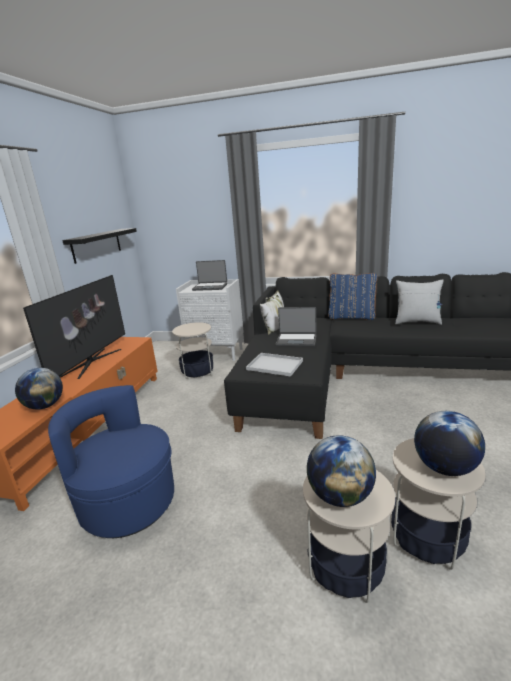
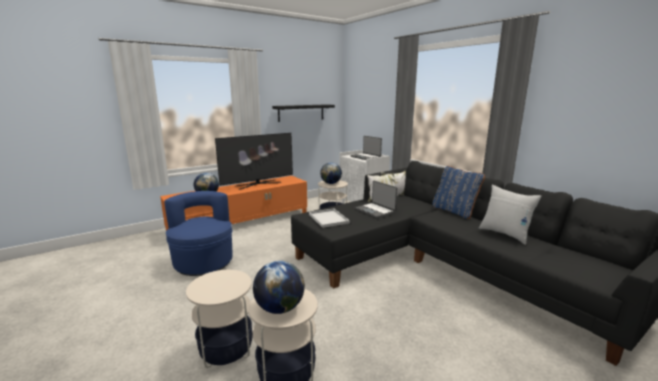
camera: 40 degrees right, 5 degrees down
(340, 496) = (210, 285): globe -> globe (331, 183)

